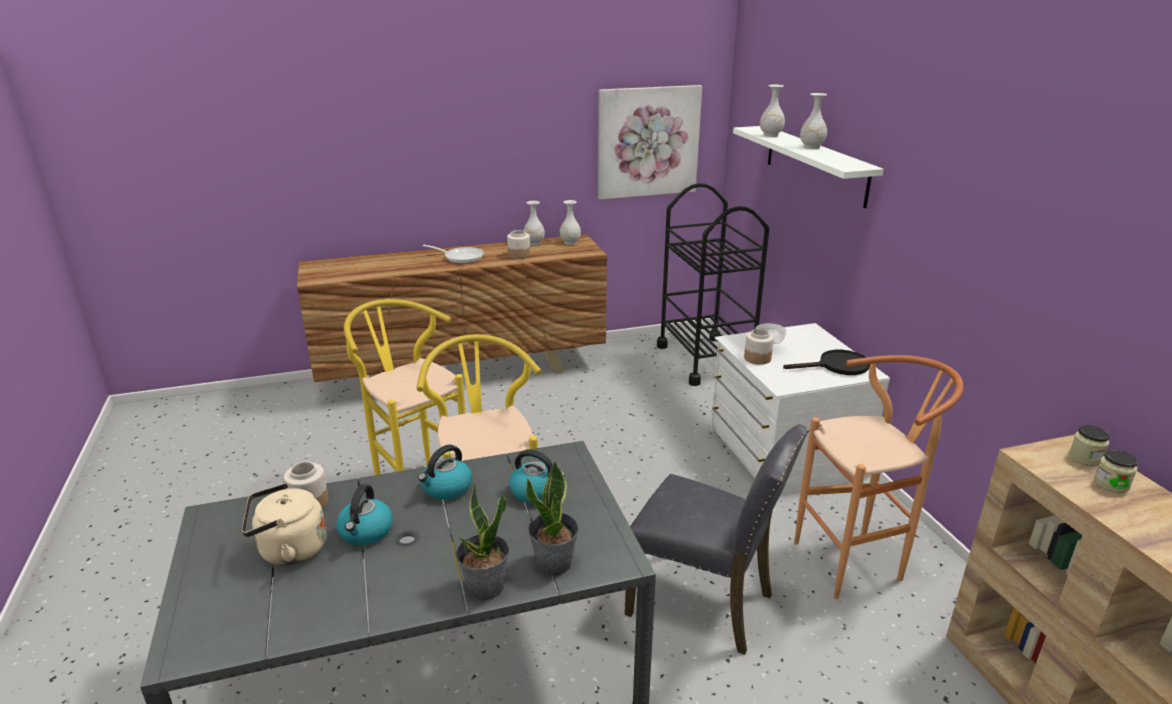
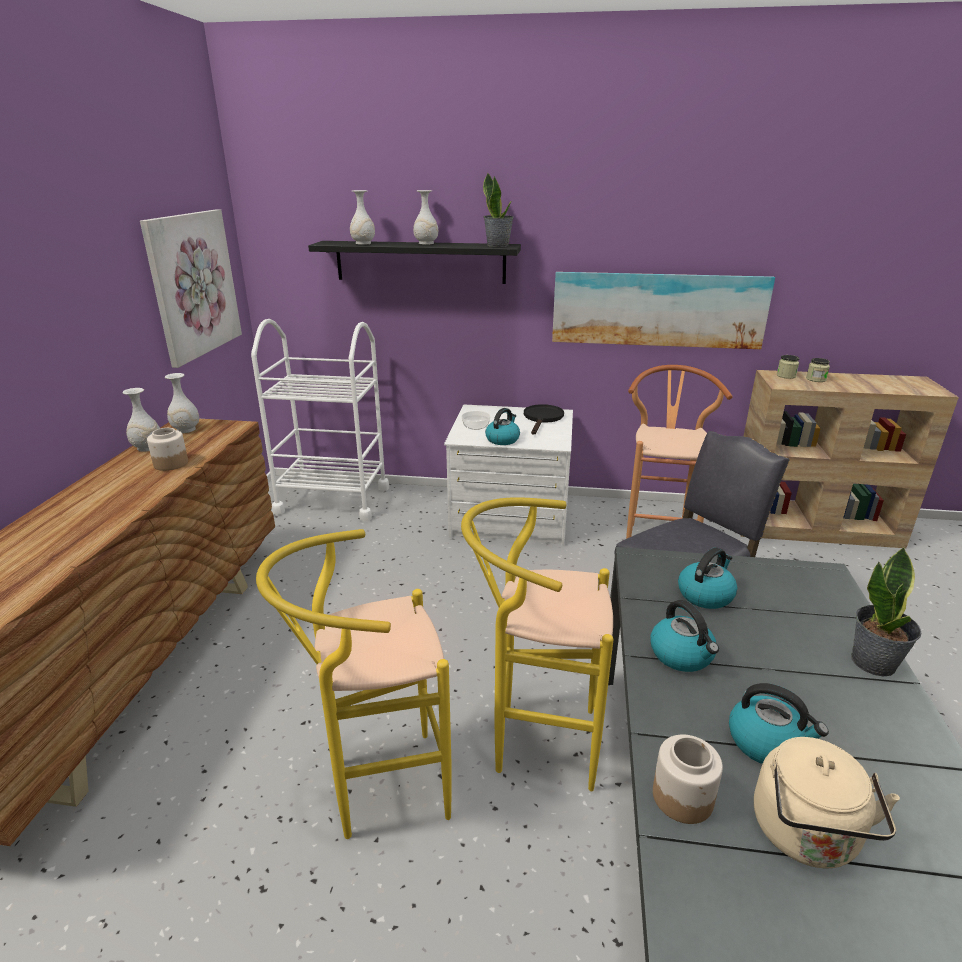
camera: 65 degrees left, 0 degrees up
(460, 257) = (102, 501): frying pan -> none
(554, 563) = (831, 611): potted plant -> potted plant (498, 245)
(705, 360) = (333, 500): black cart -> white cart
(757, 358) = (502, 439): jar -> kettle
(815, 164) = (420, 262): white shelf -> black shelf
(987, 293) = (657, 309): none -> picture

